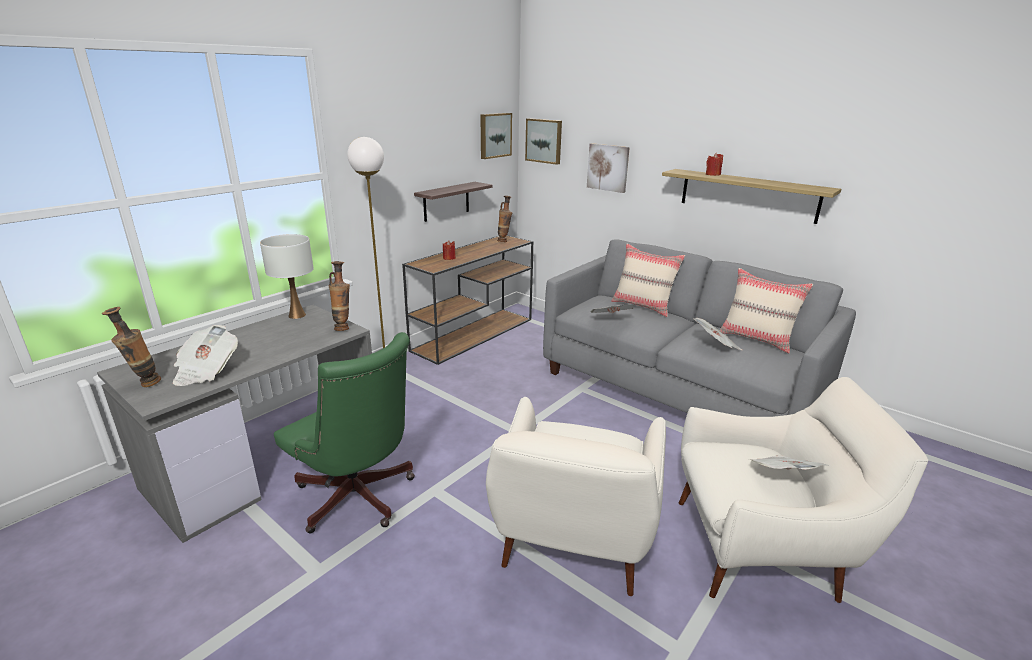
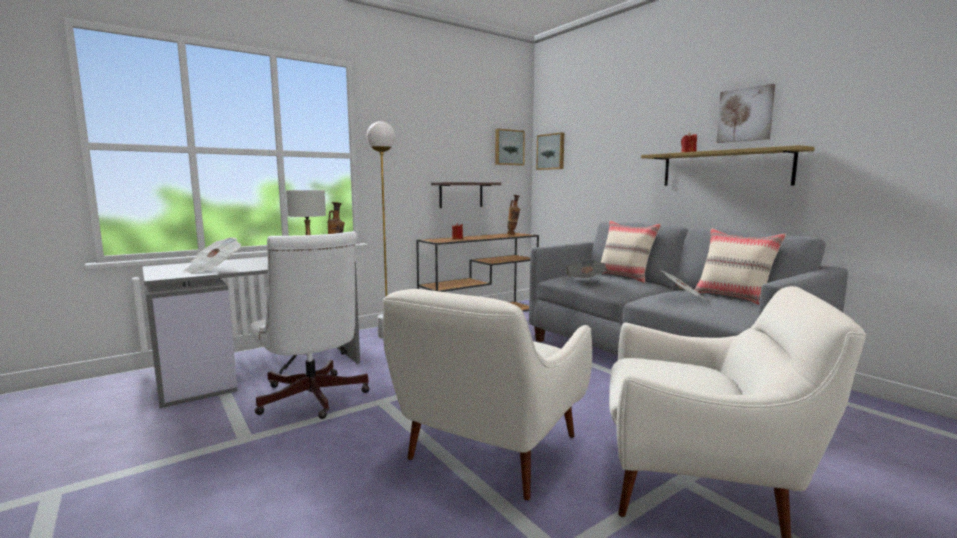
camera: 15 degrees right, 15 degrees down
(144, 384) = (164, 271): vase -> none
(358, 500) = (312, 400): green office chair -> white office chair
(608, 167) = (601, 165): picture -> picture (745, 115)
(782, 477) = (709, 382): newspaper -> none

